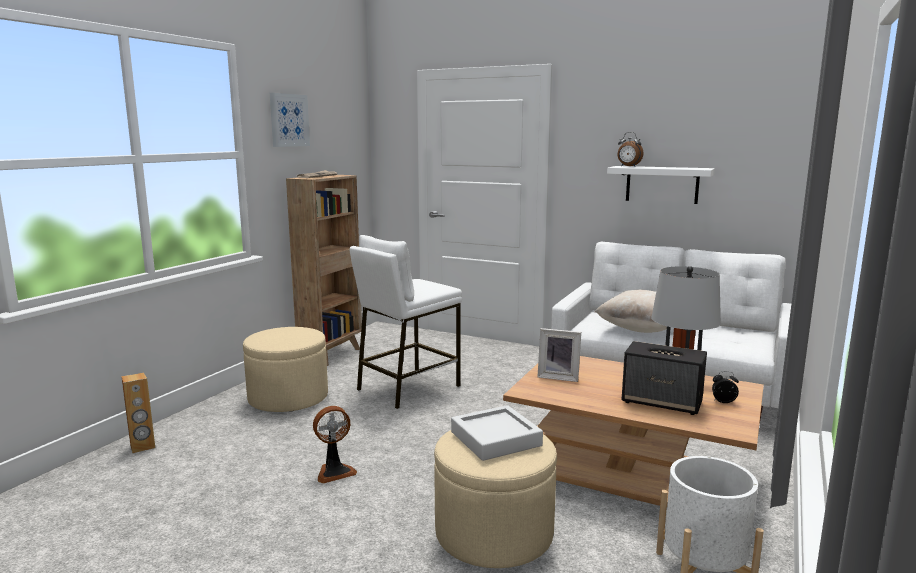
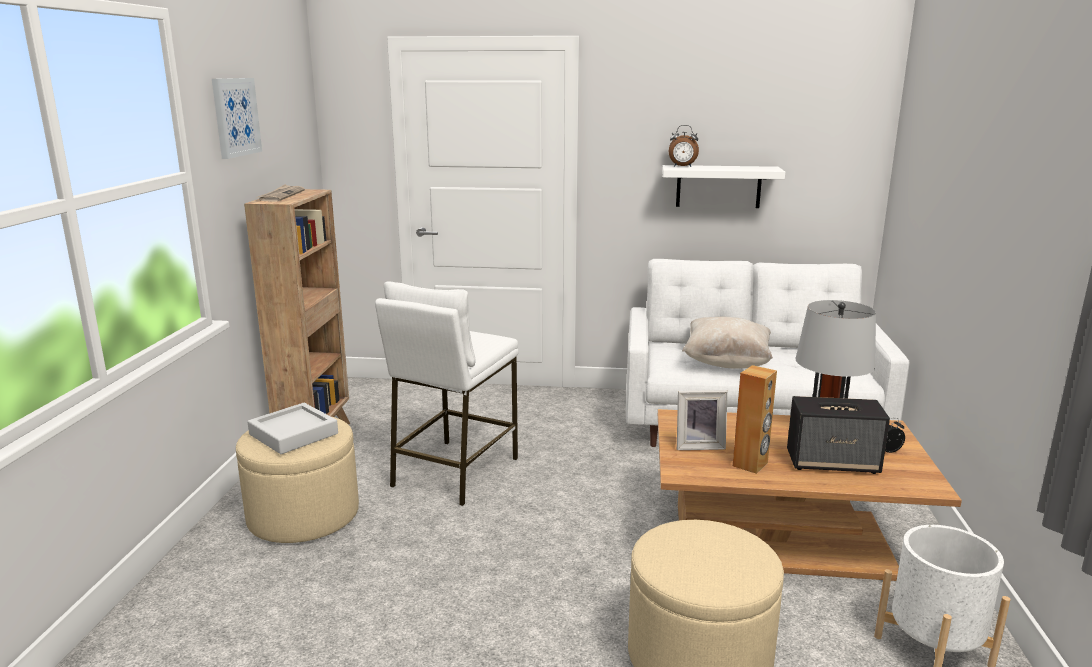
camera: 20 degrees left, 5 degrees up
(142, 447) = (138, 639): brown speaker -> brown speaker (750, 464)
(334, 472) = (449, 616): fan -> none
(495, 439) = (703, 548): grey tray -> grey tray (293, 434)

